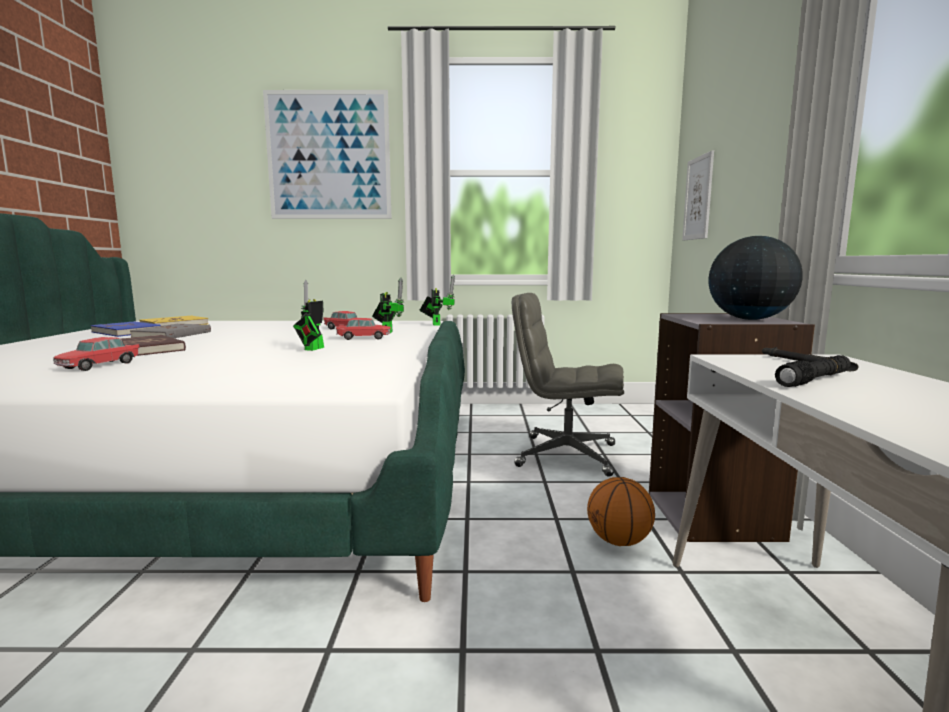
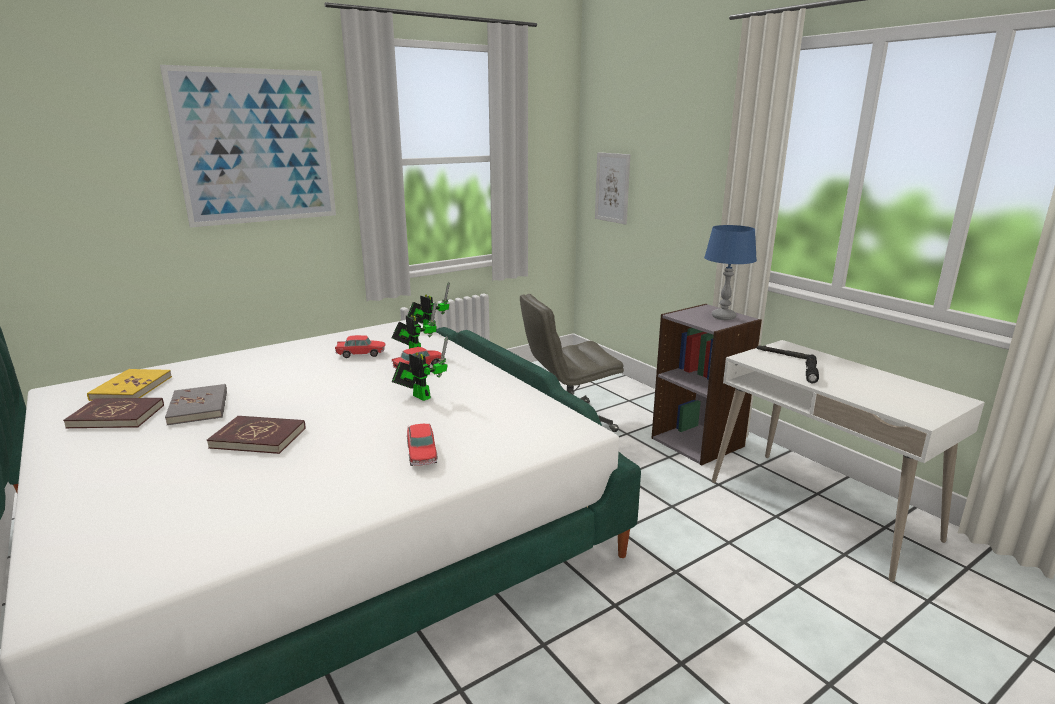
camera: 35 degrees left, 10 degrees up
(99, 365) = (297, 472): toy car -> toy car (422, 454)
(127, 332) = (117, 416): blue book -> red book
(312, 349) = (419, 396): toy robot -> toy robot turned 150 degrees clockwise
(619, 541) = (672, 478): basketball -> none
(749, 319) = (723, 317): globe -> blue table lamp

